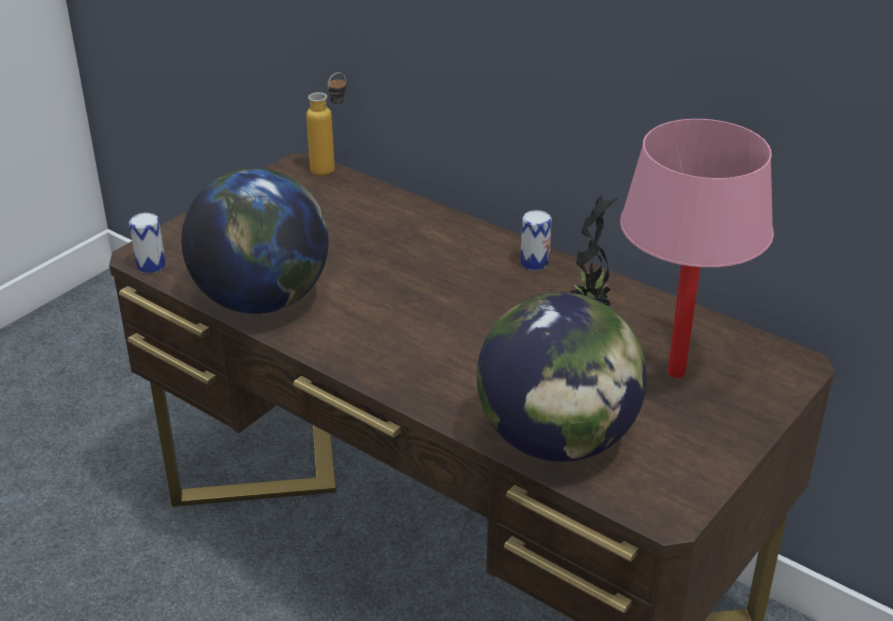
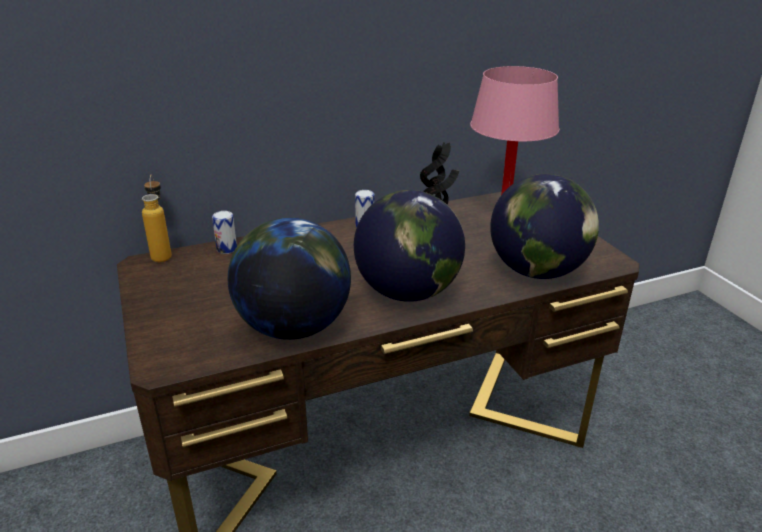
camera: 60 degrees left, 5 degrees down
(151, 265) = (181, 366): can -> can (227, 249)
(400, 349) = (408, 292): none -> globe

